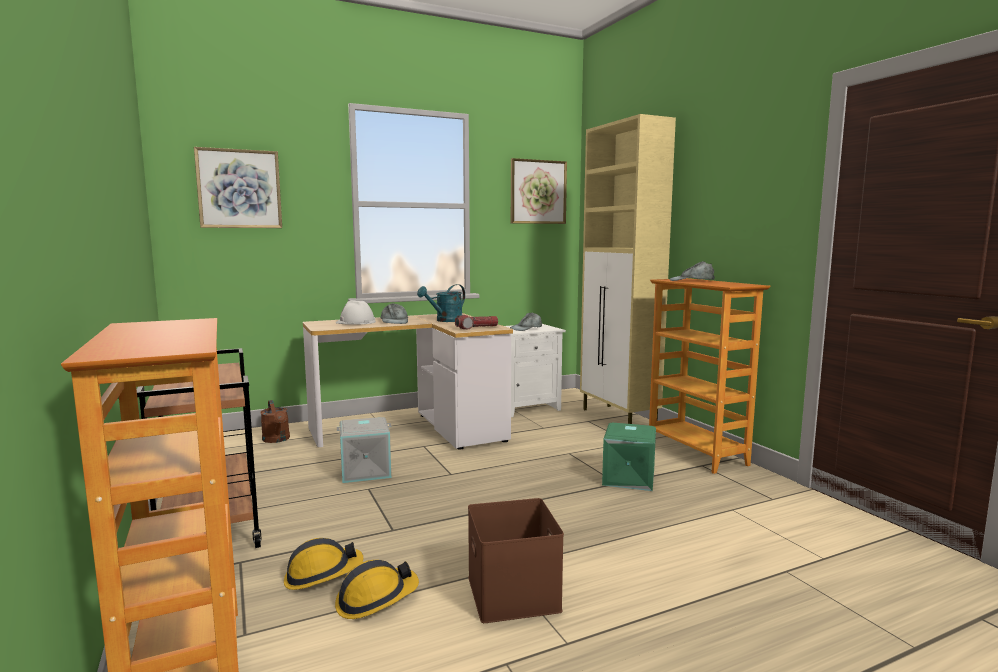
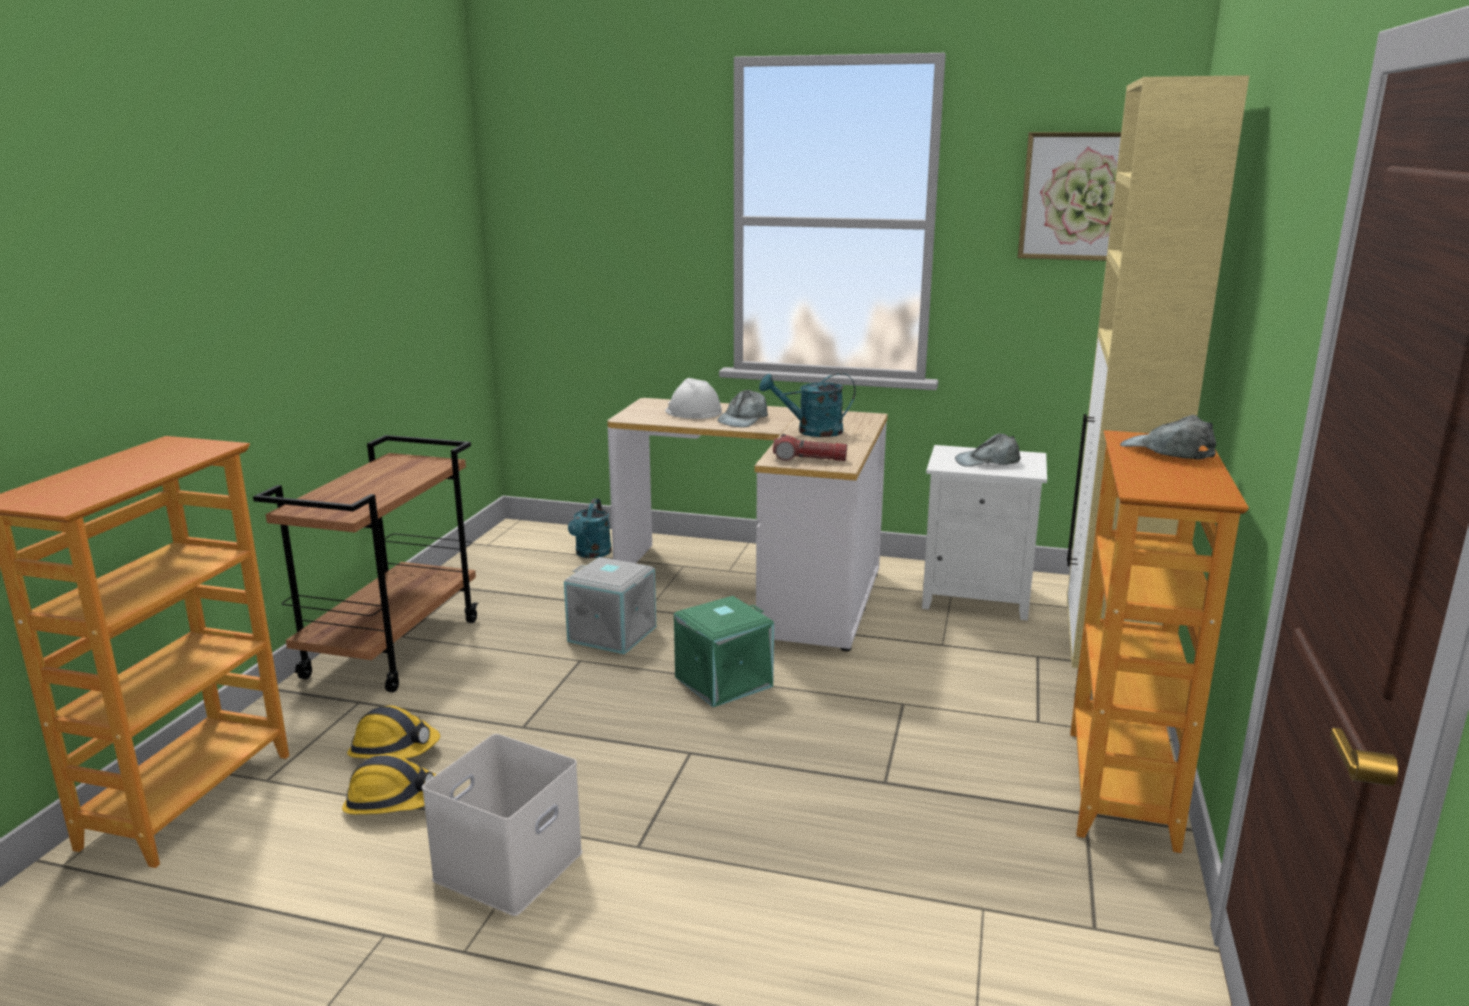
camera: 40 degrees right, 10 degrees up
(239, 189) = (581, 200): picture -> none
(277, 440) = (591, 554): brown watering can -> turquoise watering can
(511, 592) = (508, 863): brown storage box -> white storage box
(627, 478) = (915, 781): green storage box -> green storage box (723, 681)

